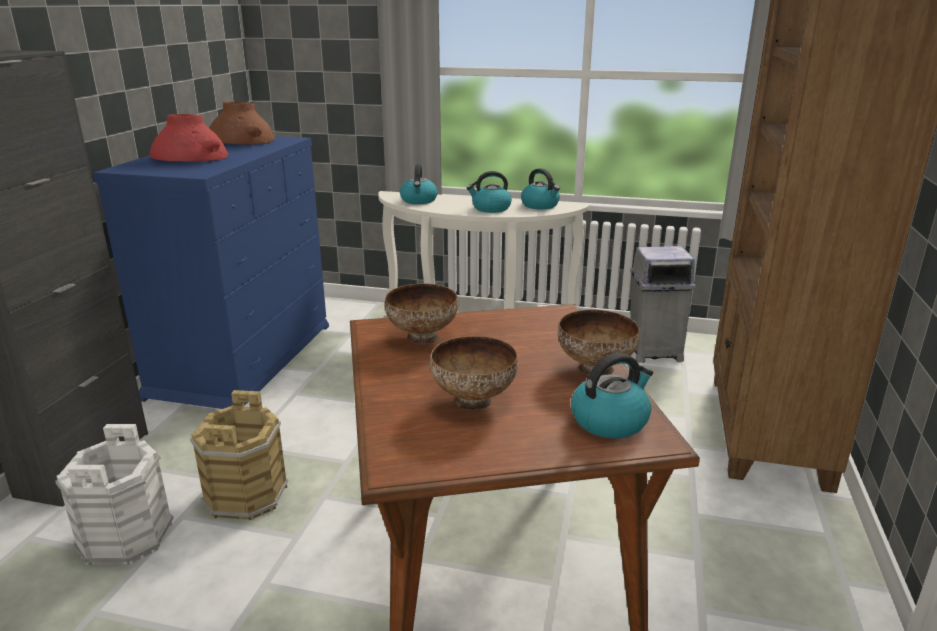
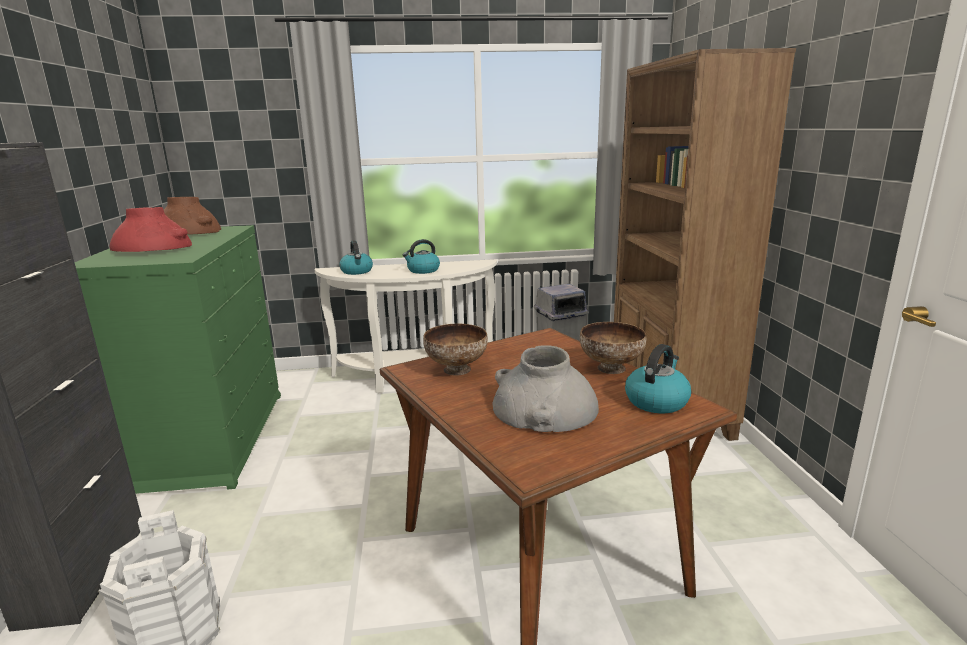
camera: 20 degrees left, 5 degrees down
(244, 359) = (211, 438): blue dresser -> green dresser
(247, 495) = (284, 558): brown bucket -> none
(473, 401) = (544, 408): bowl -> grey vase
(540, 205) = (460, 264): kettle -> none

